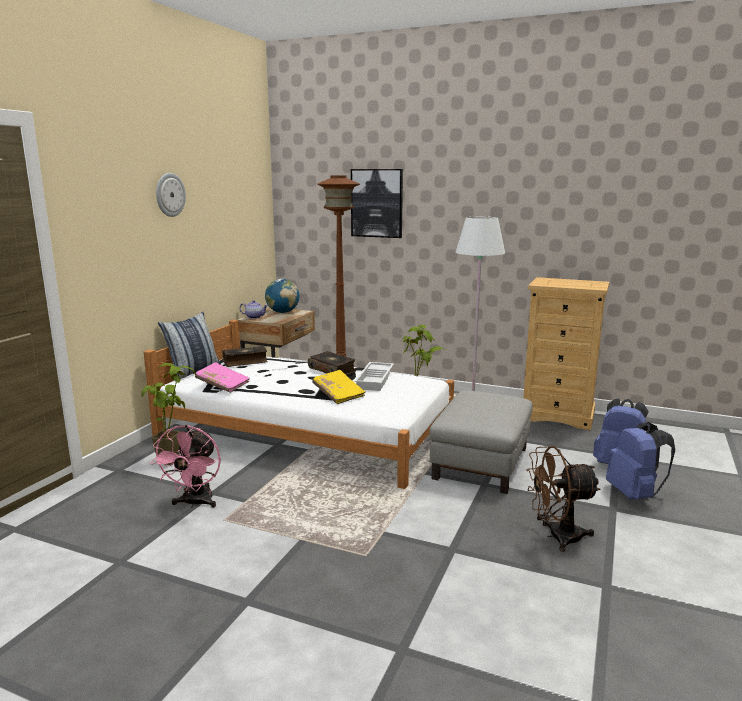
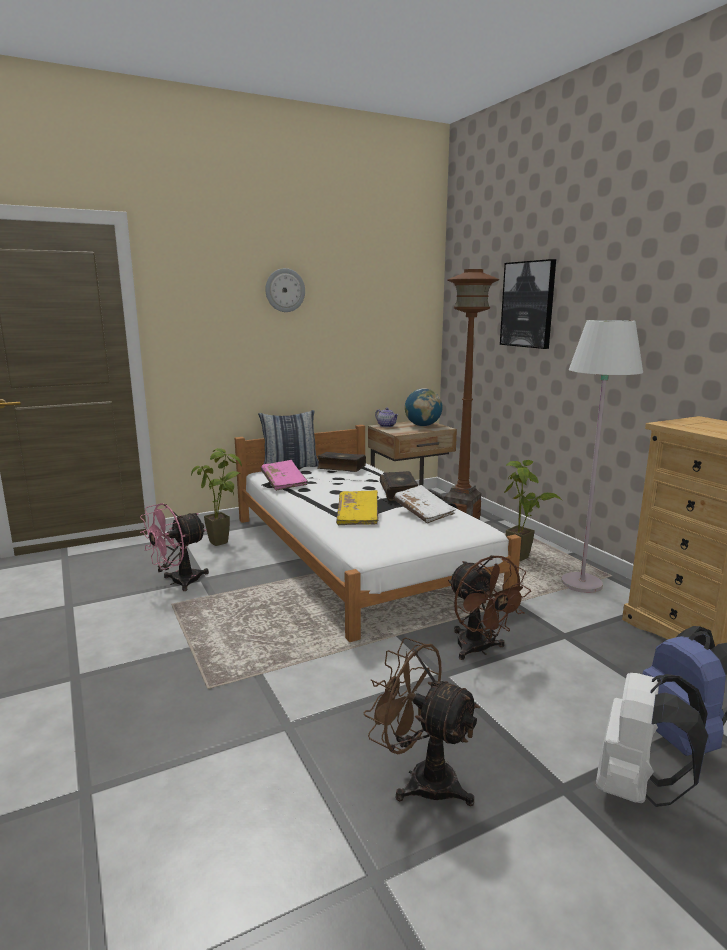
camera: 40 degrees right, 0 degrees up
(375, 380) = (423, 513): white tray -> white book
(480, 463) = (479, 650): grey ottoman -> brown fan
(634, 494) = (636, 788): blue backpack -> white backpack

